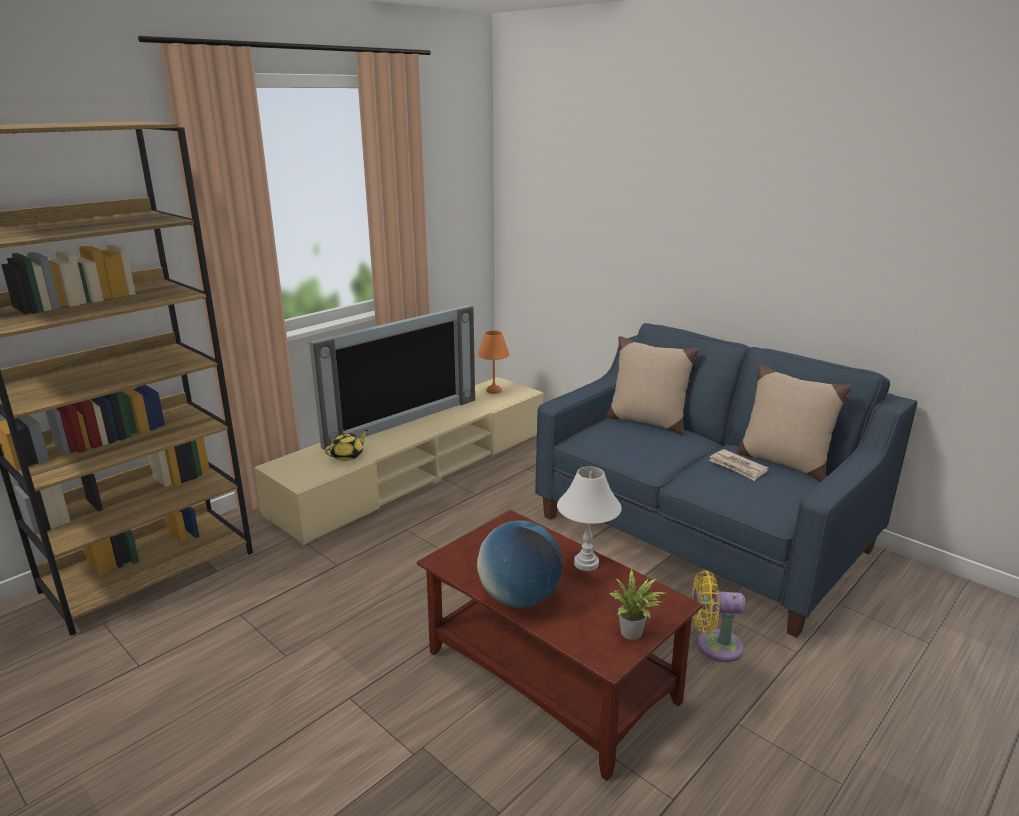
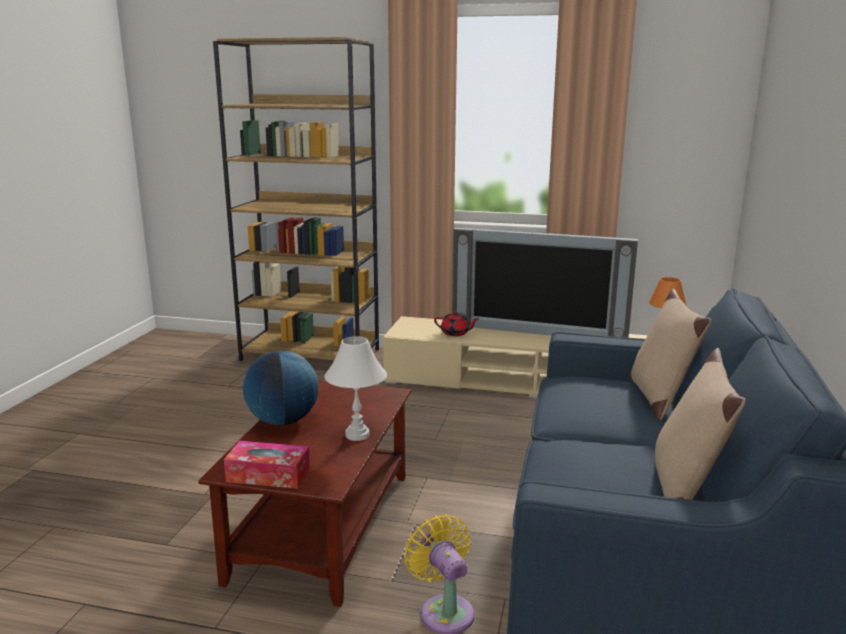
camera: 60 degrees right, 5 degrees down
(348, 455) = (455, 333): yellow teapot -> red teapot
(633, 634) = (268, 475): potted plant -> tissue box
(737, 467) = (618, 460): newspaper -> none

